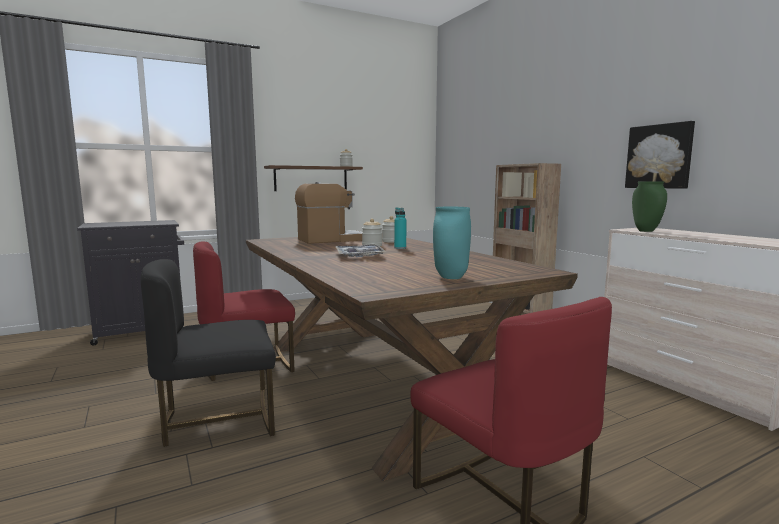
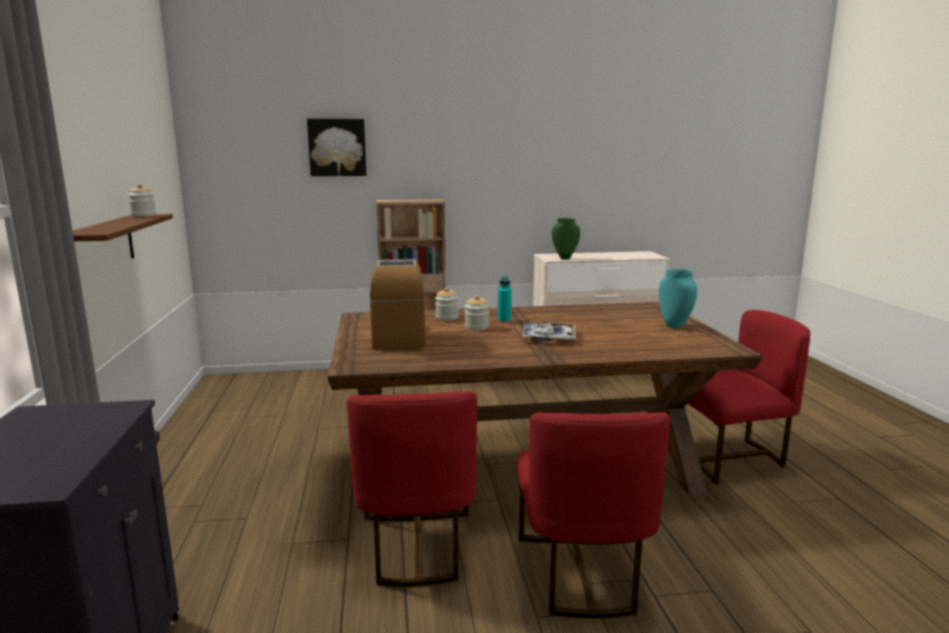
camera: 70 degrees left, 5 degrees up
(219, 419) = (581, 573): black chair -> red chair
(659, 156) = (537, 194): picture -> picture (337, 147)

